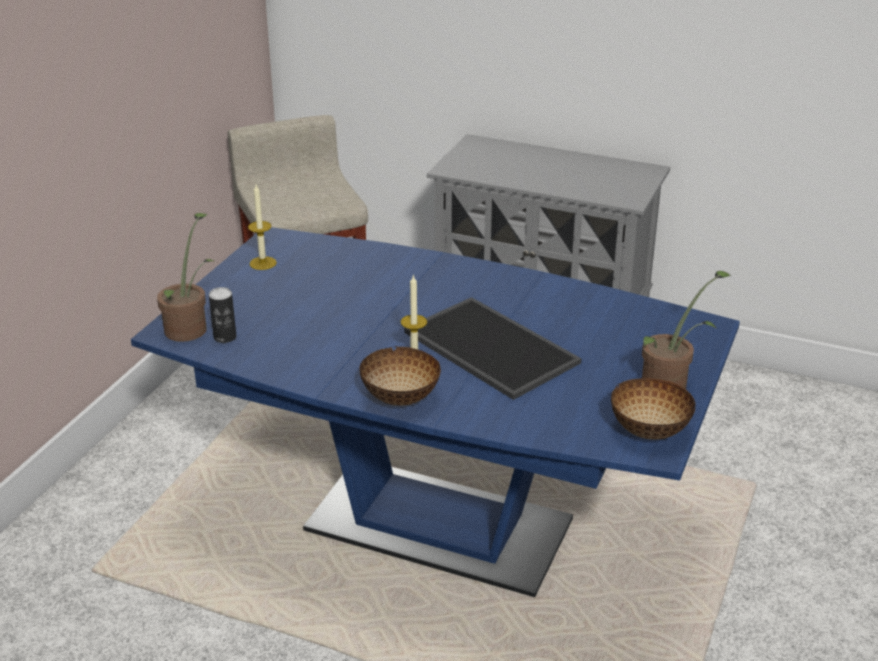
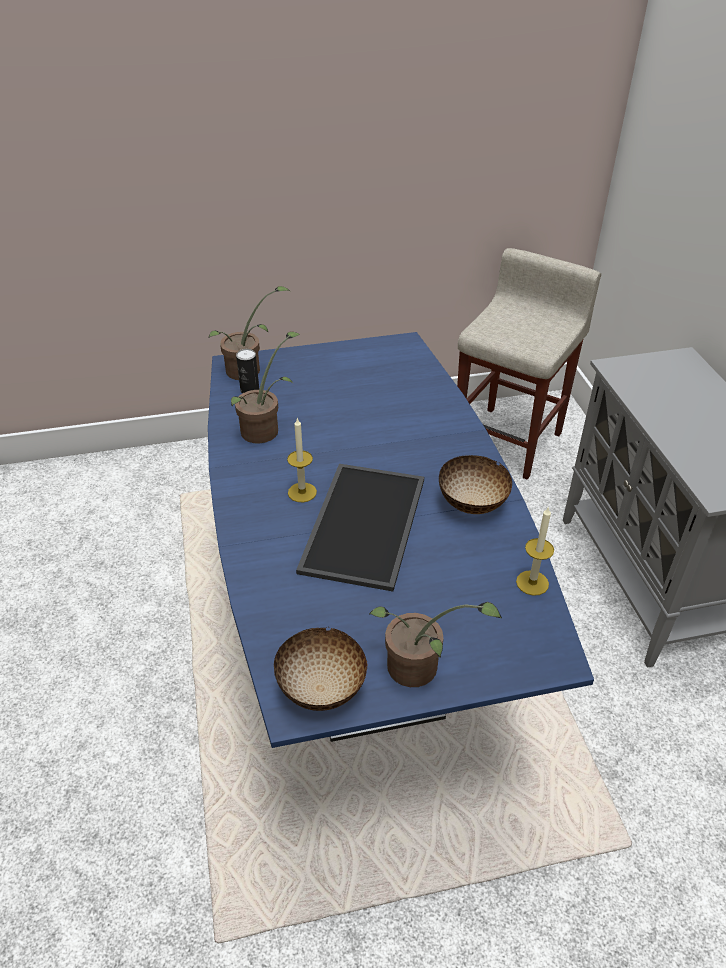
camera: 55 degrees right, 10 degrees up
(263, 263) = (364, 356): candle -> candle (532, 583)
(299, 350) = (265, 429): none -> potted plant
(401, 398) = (244, 510): bowl -> bowl (472, 504)

